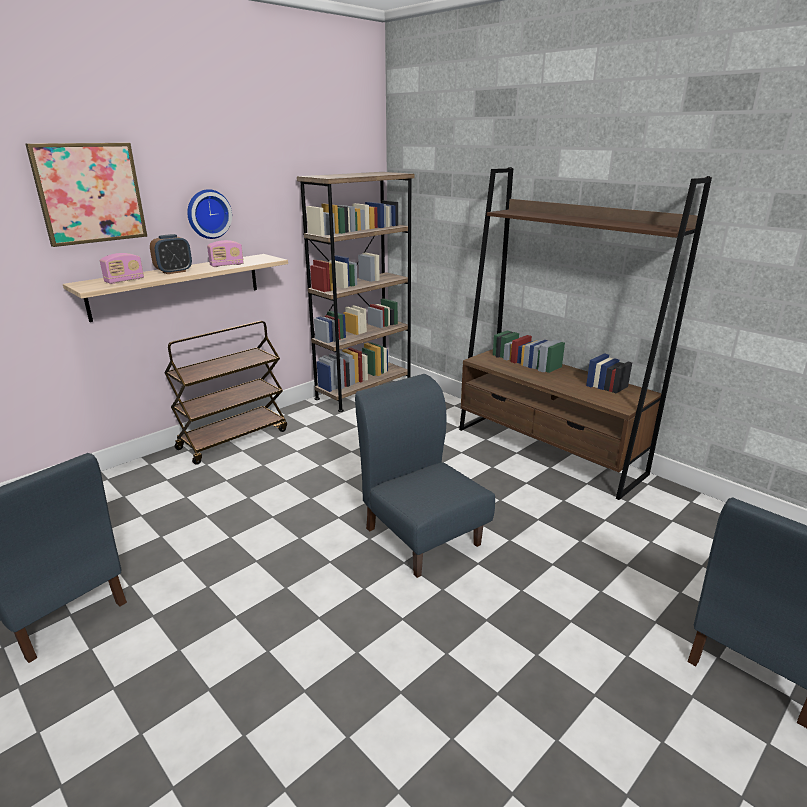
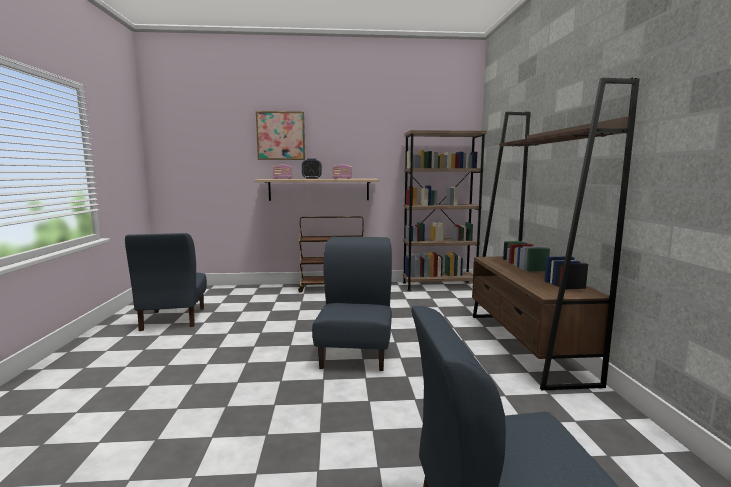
camera: 40 degrees right, 15 degrees down
(208, 214) = (343, 151): wall clock -> none

